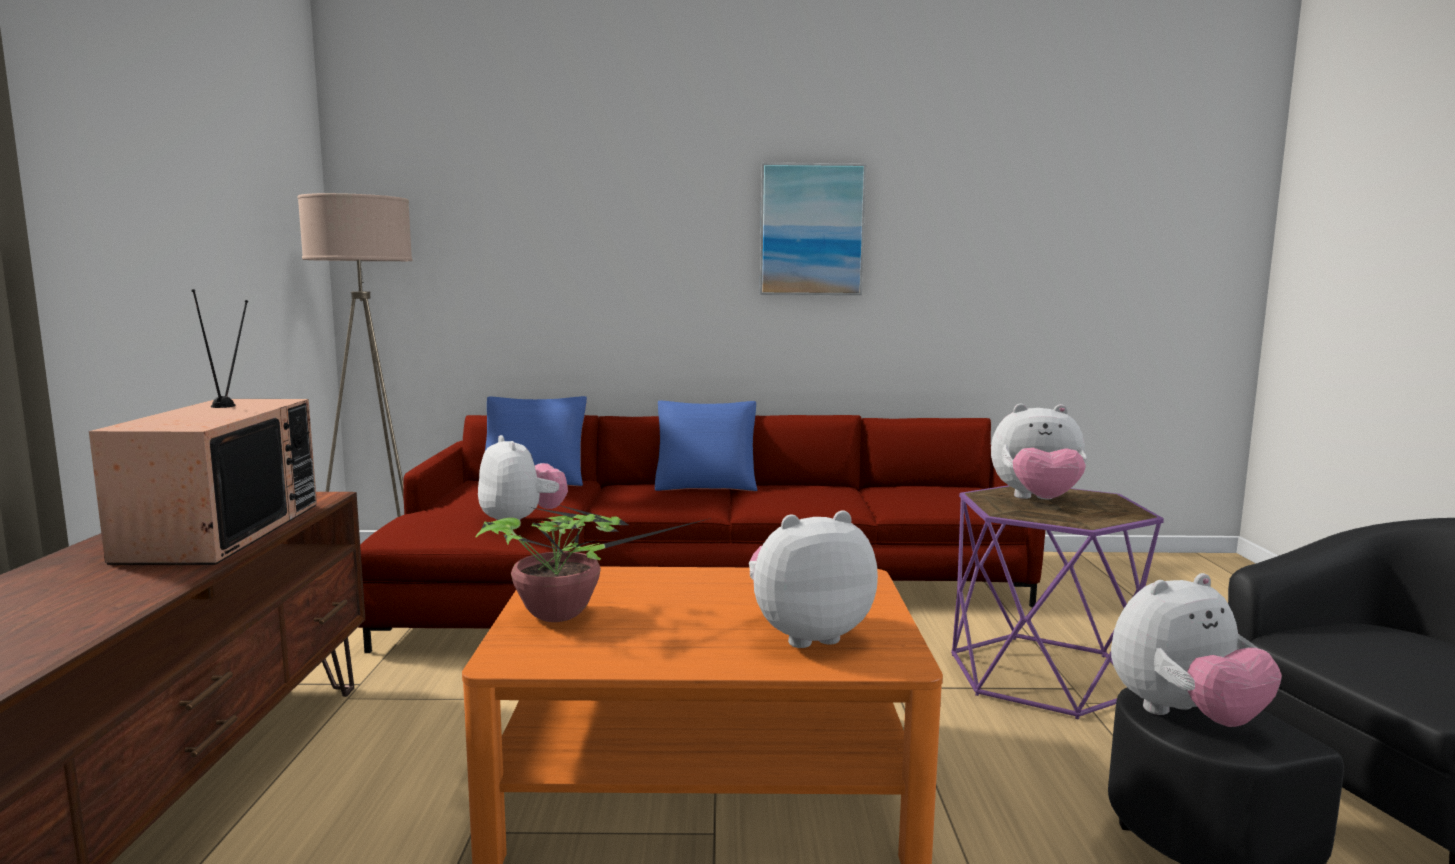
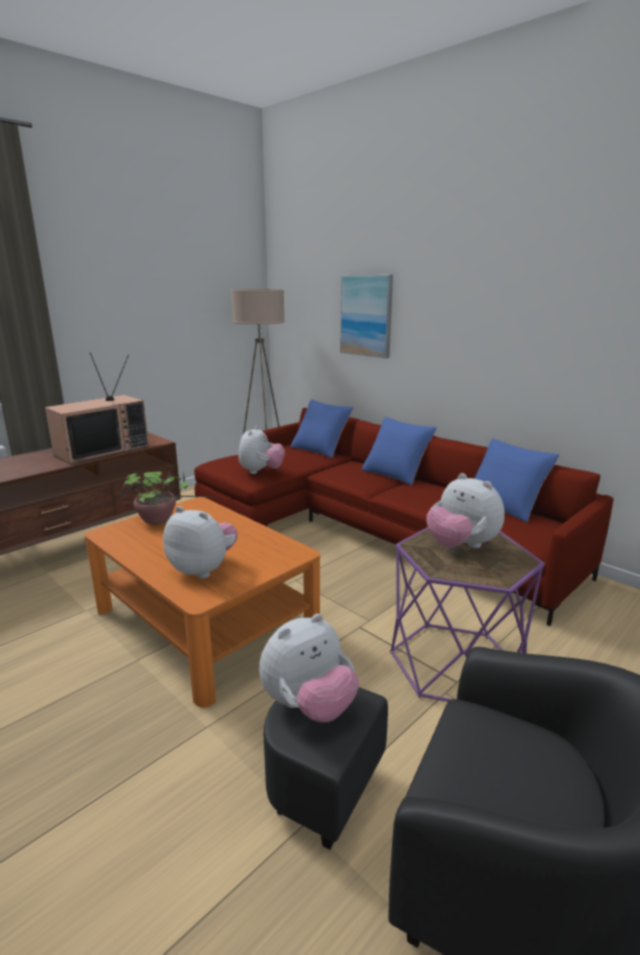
camera: 45 degrees right, 10 degrees up
(811, 230) = (495, 310): picture -> picture (366, 315)
(892, 485) = (505, 505): none -> blue pillow
(1184, 716) = (309, 706): plush toy -> plush toy turned 60 degrees counterclockwise

